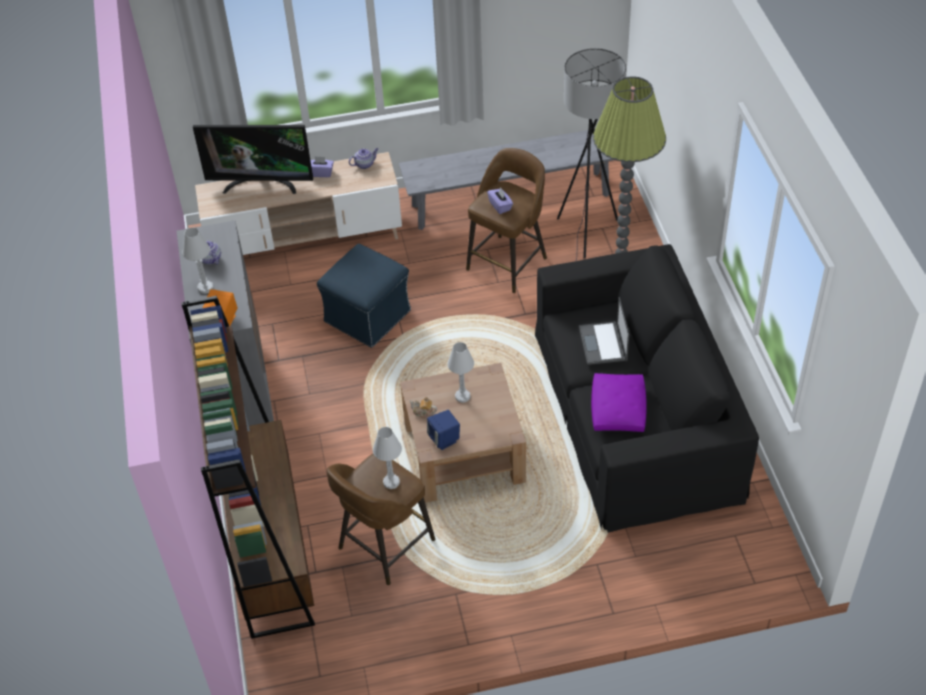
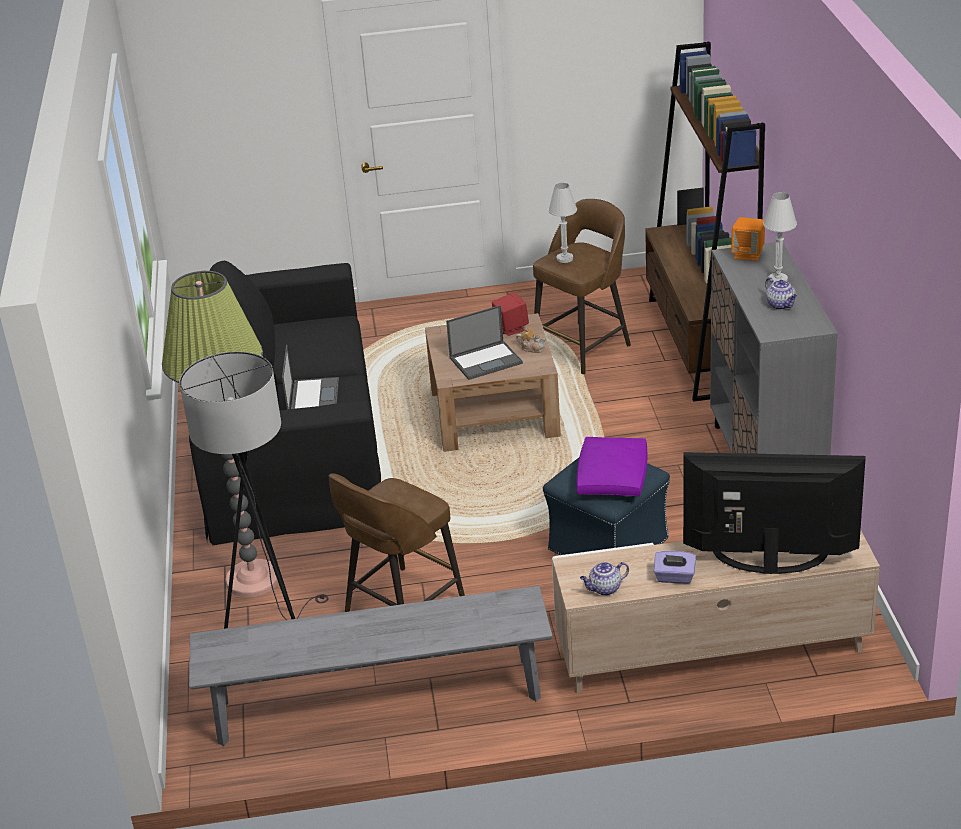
camera: 175 degrees left, 15 degrees down
(444, 439) = (510, 328): blue speaker -> red speaker
(462, 396) = (486, 360): white table lamp -> laptop
(500, 206) = (401, 497): purple tissue box -> none
(618, 410) = (319, 345): purple pillow -> purple pillow (612, 477)

